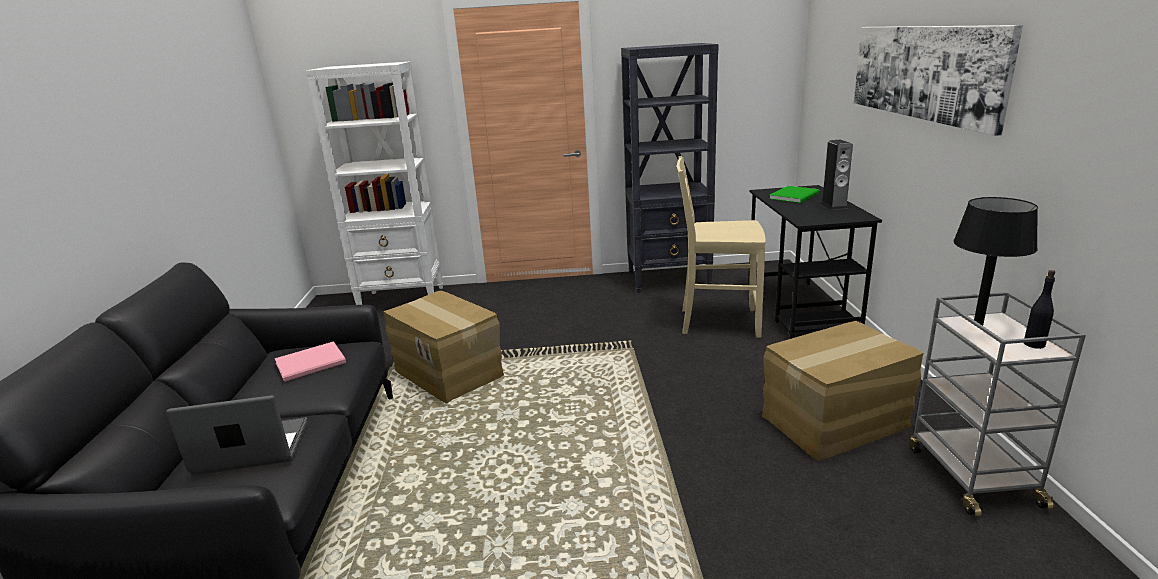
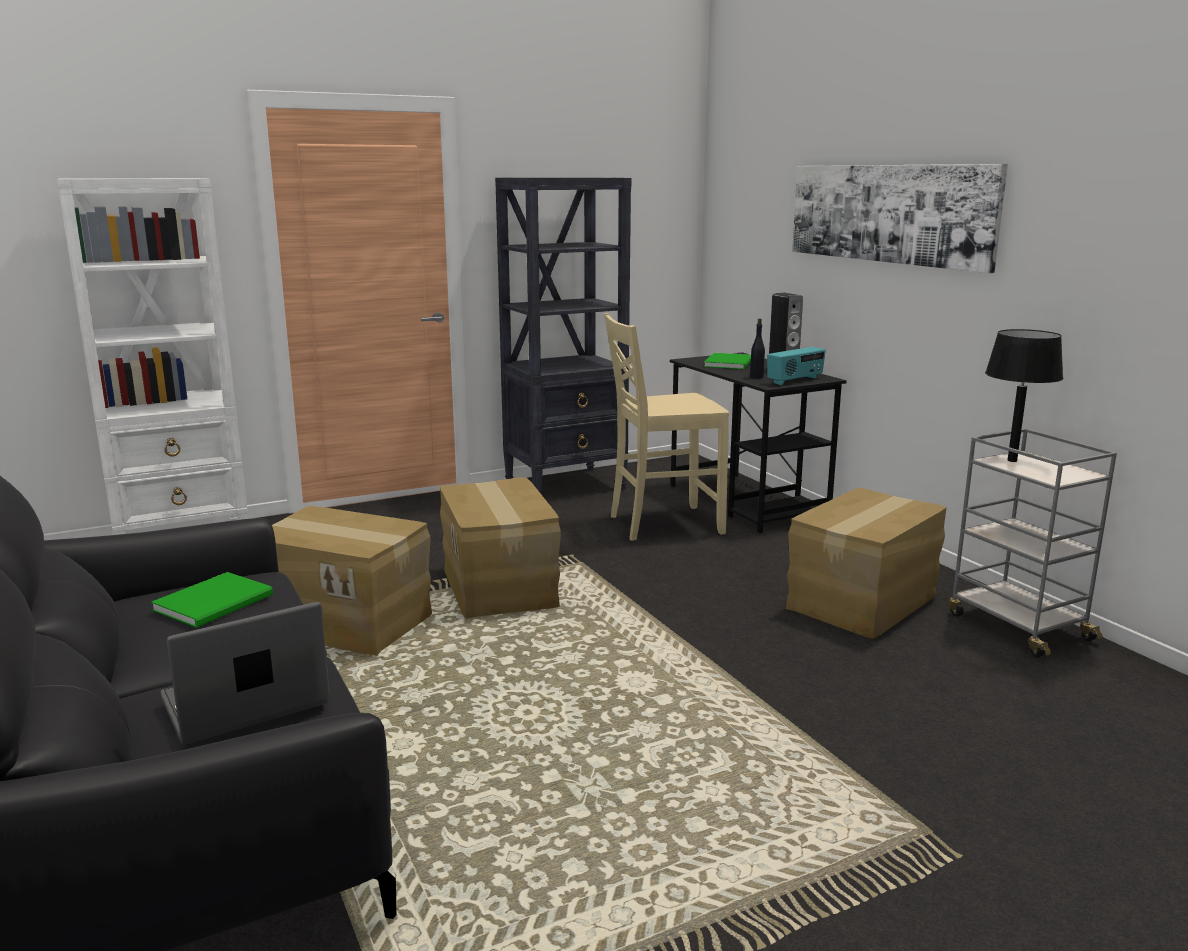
camera: 25 degrees left, 5 degrees down
(313, 363) = (217, 602): pink book -> green book
(563, 360) = (501, 586): none -> cardboard box
(833, 218) = (795, 380): none -> radio
(1034, 344) = (1071, 470): black bottle -> black bottle (756, 377)

